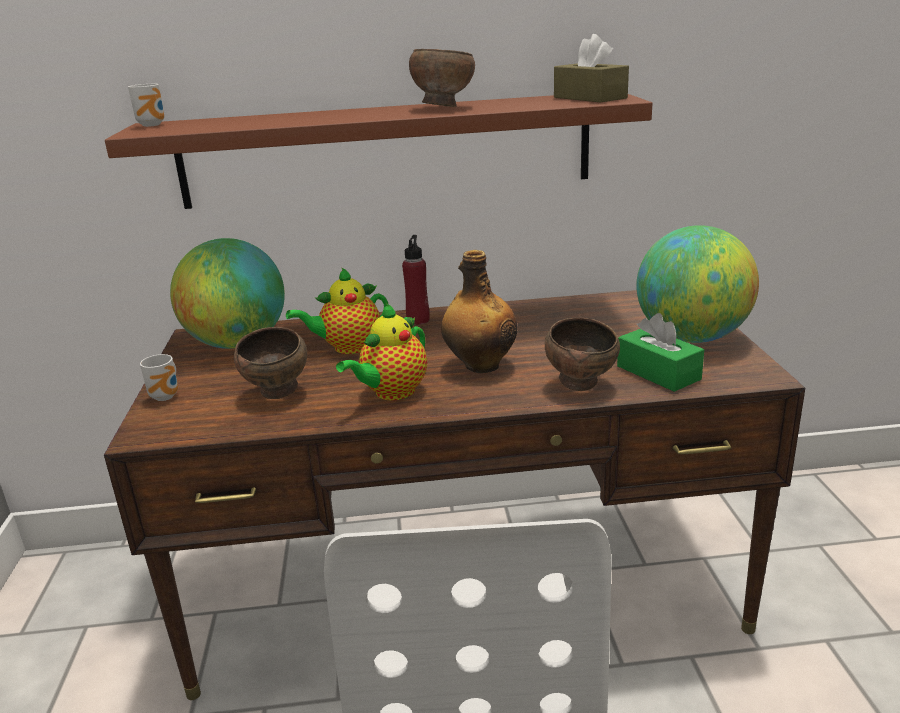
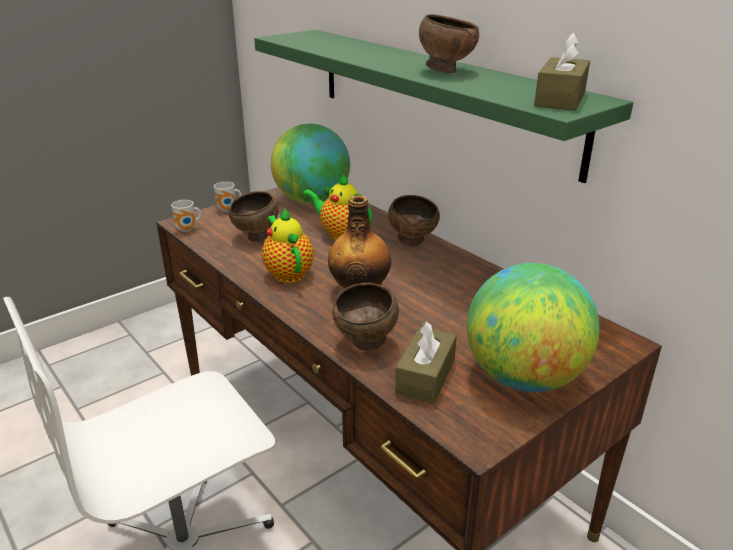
camera: 55 degrees right, 5 degrees up
(154, 125) = (308, 34): mug -> mug (188, 229)
(386, 150) = (437, 95): brown shelf -> green shelf
(391, 393) = (288, 273): teapot -> teapot turned 60 degrees clockwise
(418, 320) = (413, 242): red bottle -> brown bowl
(658, 373) = (425, 376): green tissue box -> brown tissue box

